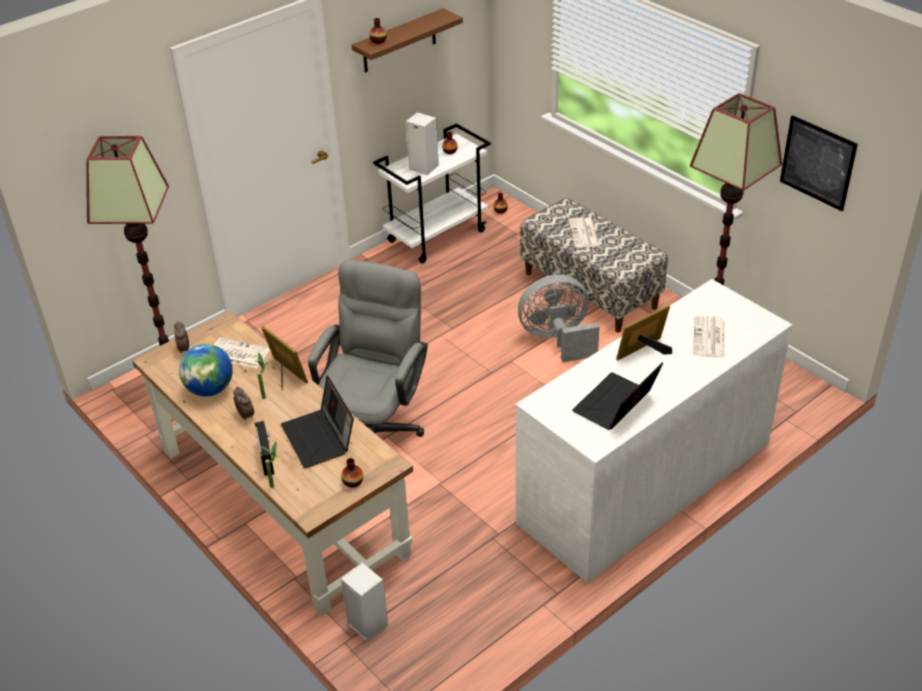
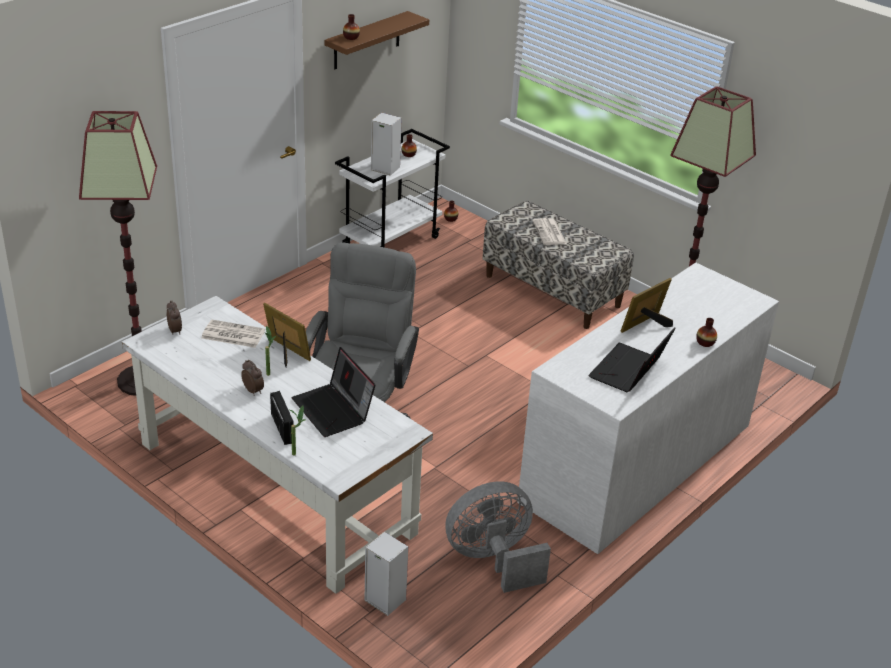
camera: 10 degrees left, 5 degrees down
(210, 389) = (210, 367): globe -> none
(280, 500) = (273, 487): brown desk -> white desk
(353, 482) = (376, 448): vase -> vase (705, 342)
(557, 340) = (528, 336): grey fan -> grey fan (493, 560)
(709, 338) = (705, 313): newspaper -> none
(817, 163) = (790, 153): picture -> none

